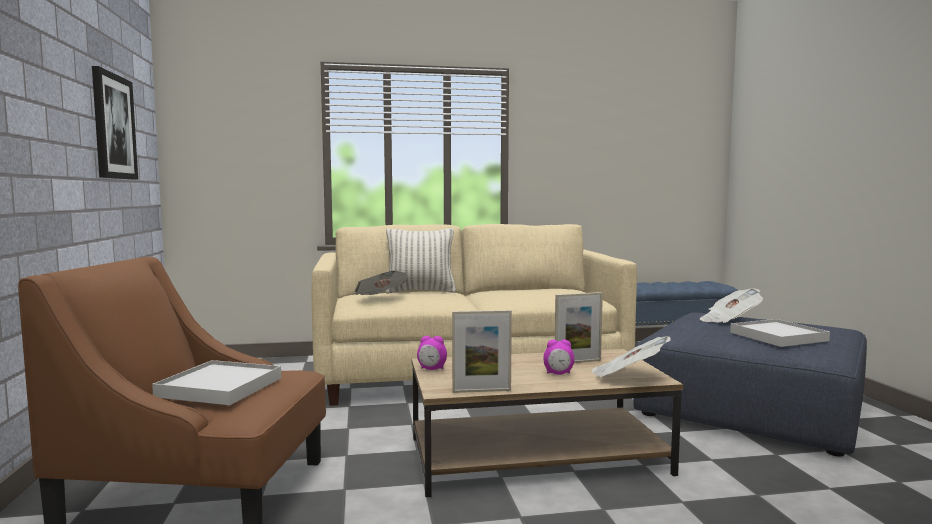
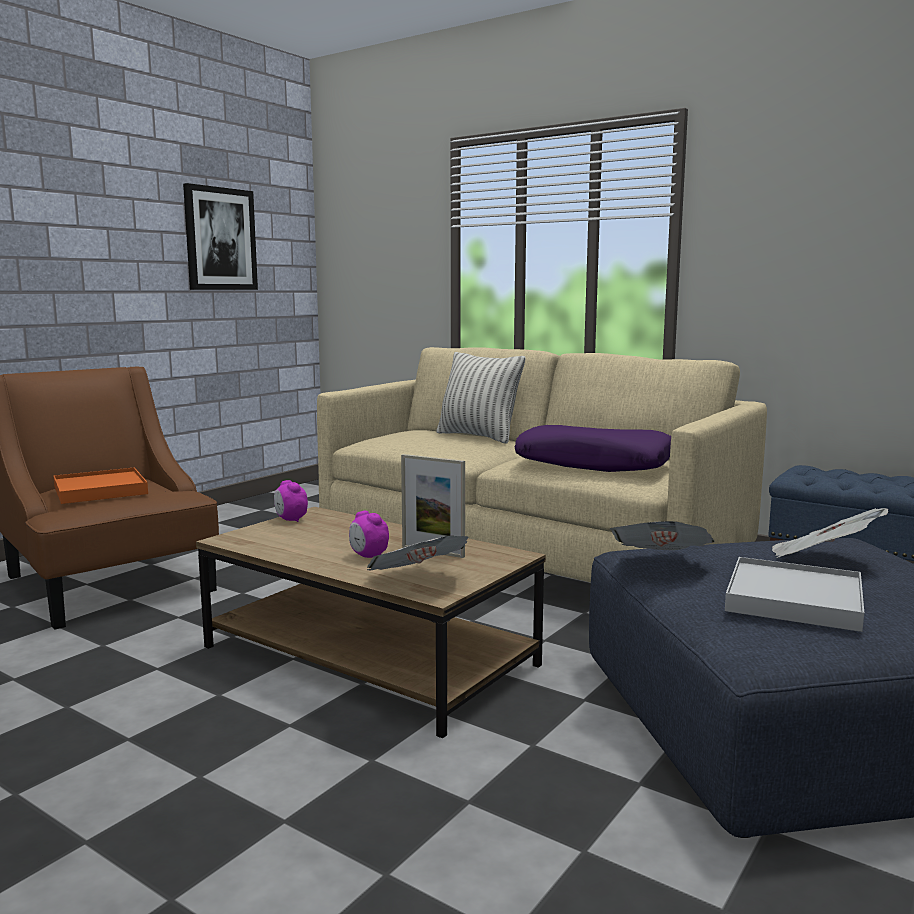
camera: 45 degrees right, 5 degrees up
(220, 387) = (100, 490): white tray -> orange tray
(380, 298) = (404, 437): newspaper -> newspaper (660, 564)
(481, 391) = (252, 549): picture frame -> none
(543, 295) = (594, 464): none -> purple pillow

